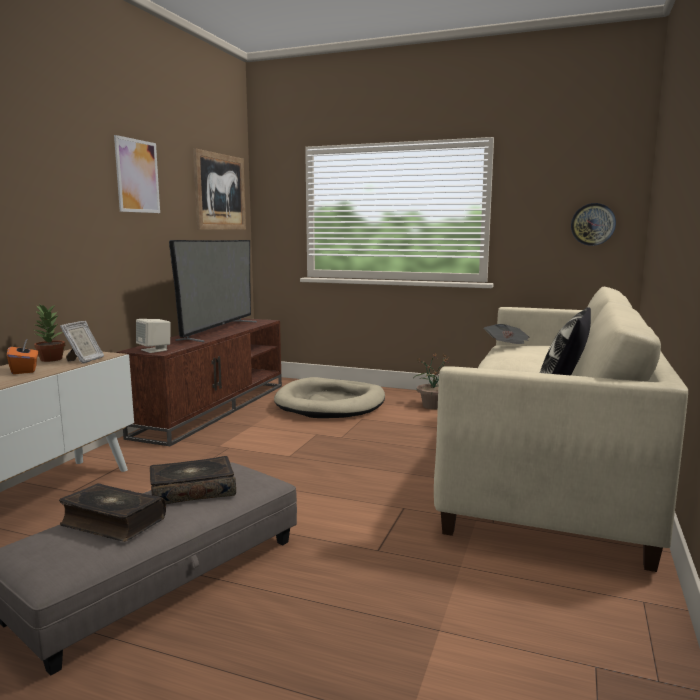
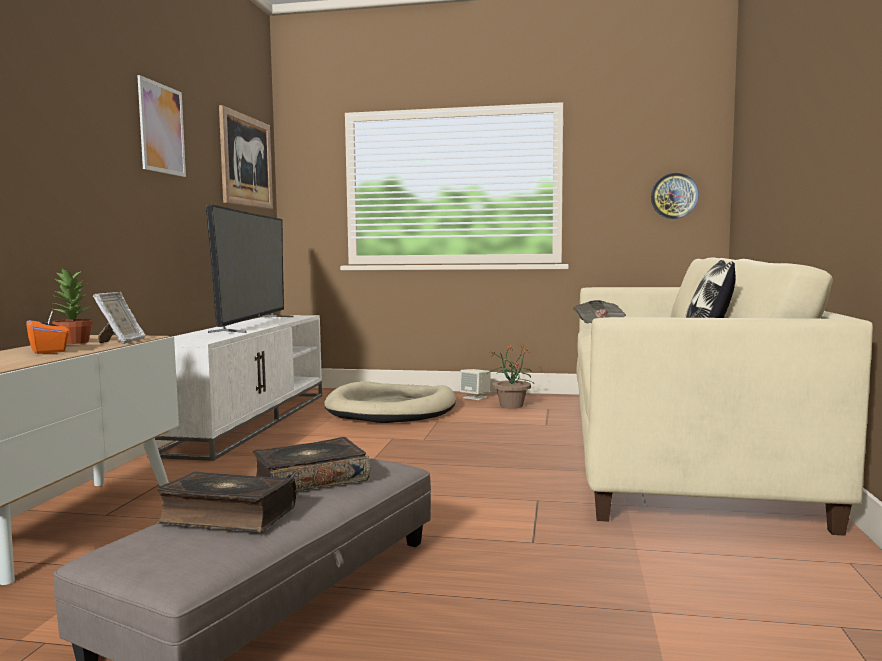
camera: 10 degrees left, 5 degrees down
(154, 350) = (190, 340): beige speaker -> beige speaker (475, 397)
(213, 408) = (249, 421): brown tv stand -> white tv stand

